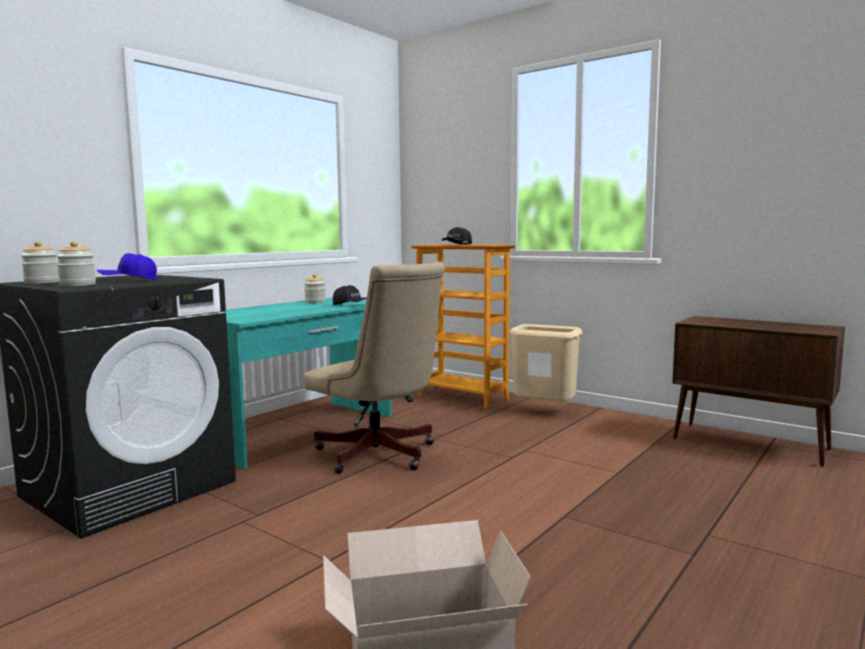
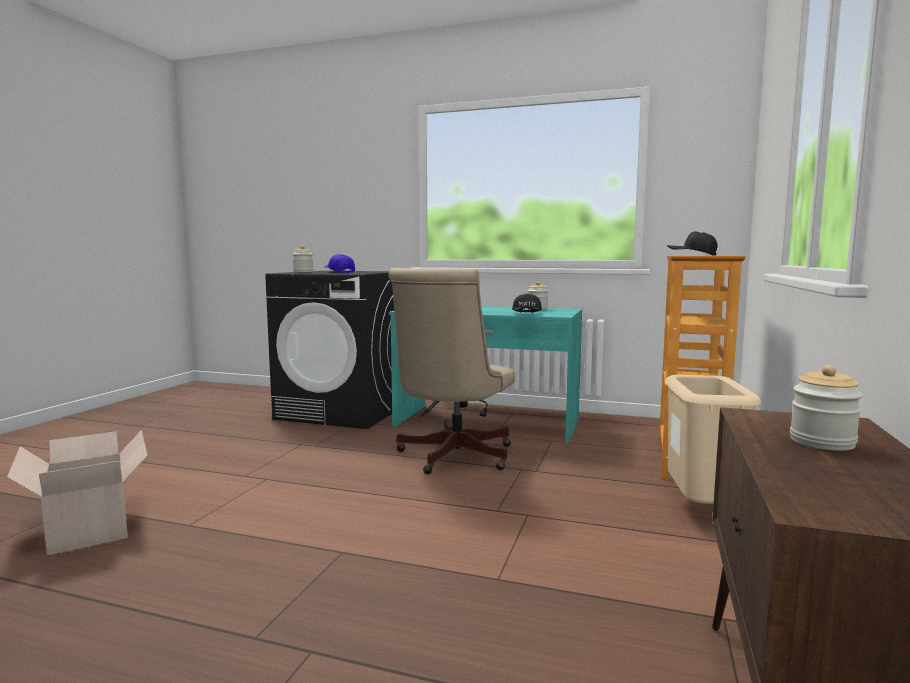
camera: 70 degrees right, 0 degrees up
(41, 282) = (322, 271): jar -> jar (822, 442)

